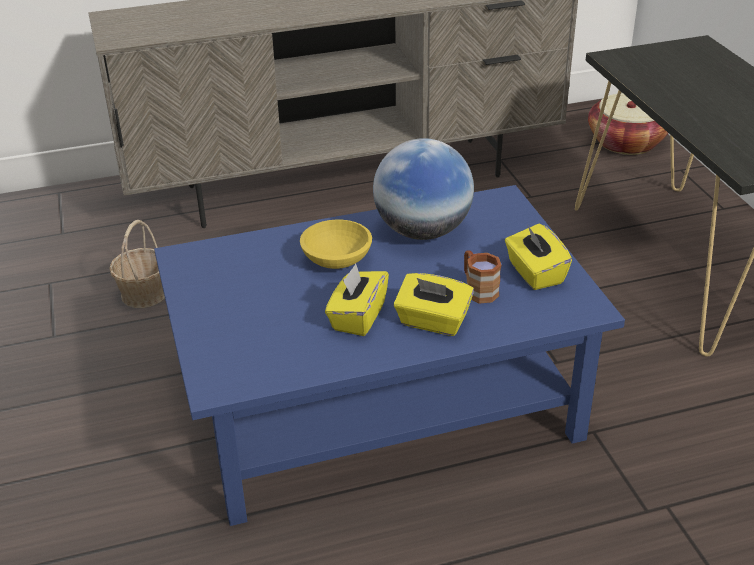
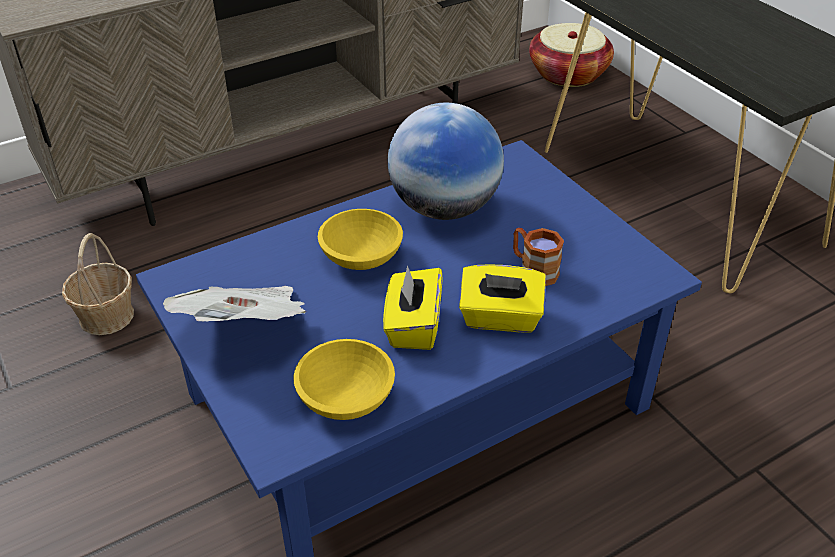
camera: 15 degrees left, 5 degrees up
(224, 299) = (246, 328): none -> newspaper
(283, 361) = (347, 399): none -> yellow bowl
(535, 273) = (585, 241): yellow tissue box -> none

